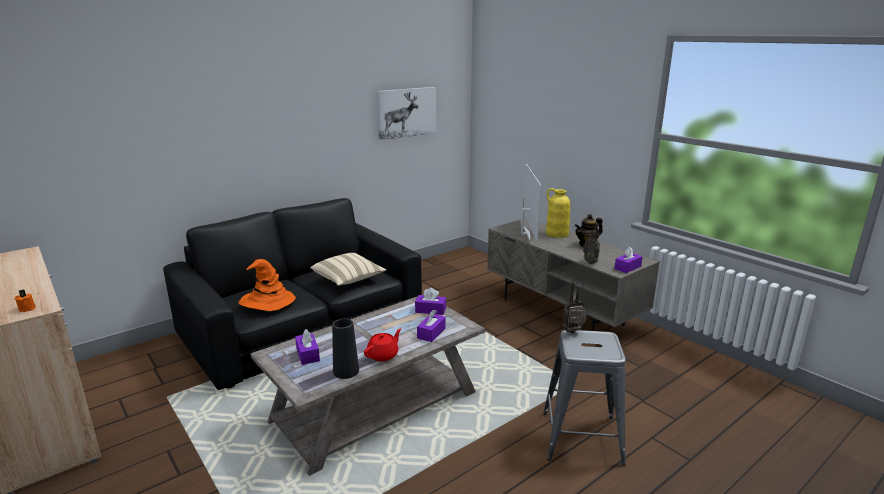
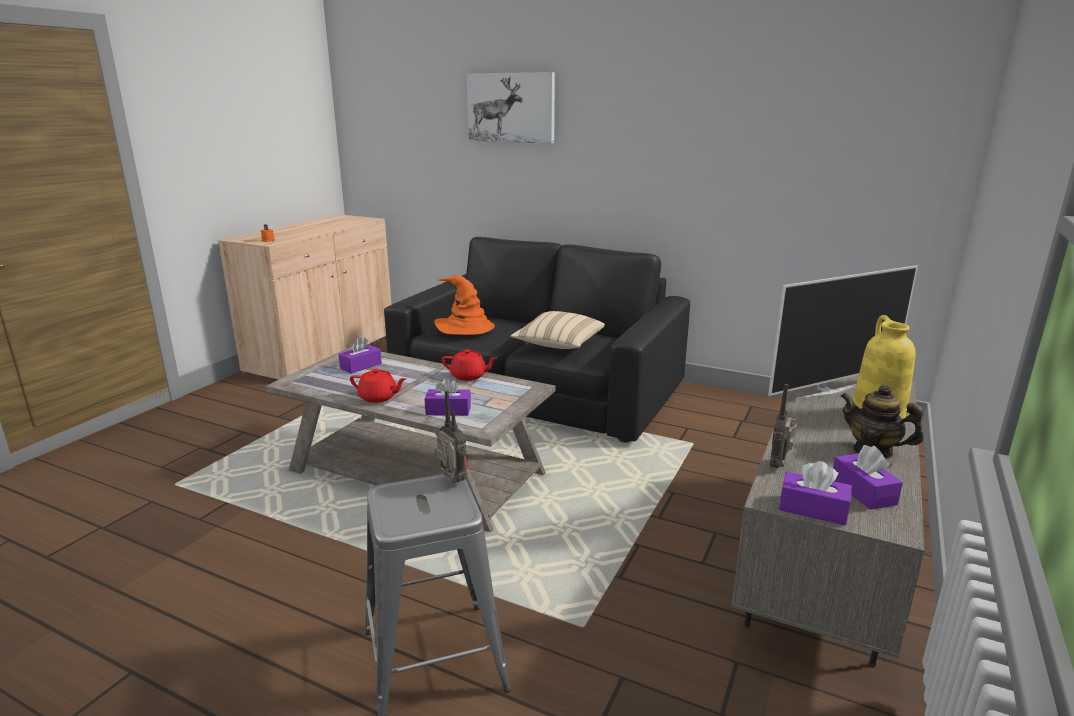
camera: 65 degrees right, 0 degrees up
(346, 371) = (336, 389): black vase -> none
(380, 316) = (469, 376): none -> red teapot
(406, 112) = (816, 150): picture -> picture (511, 107)
(430, 310) = (510, 397): purple tissue box -> purple tissue box (863, 491)

